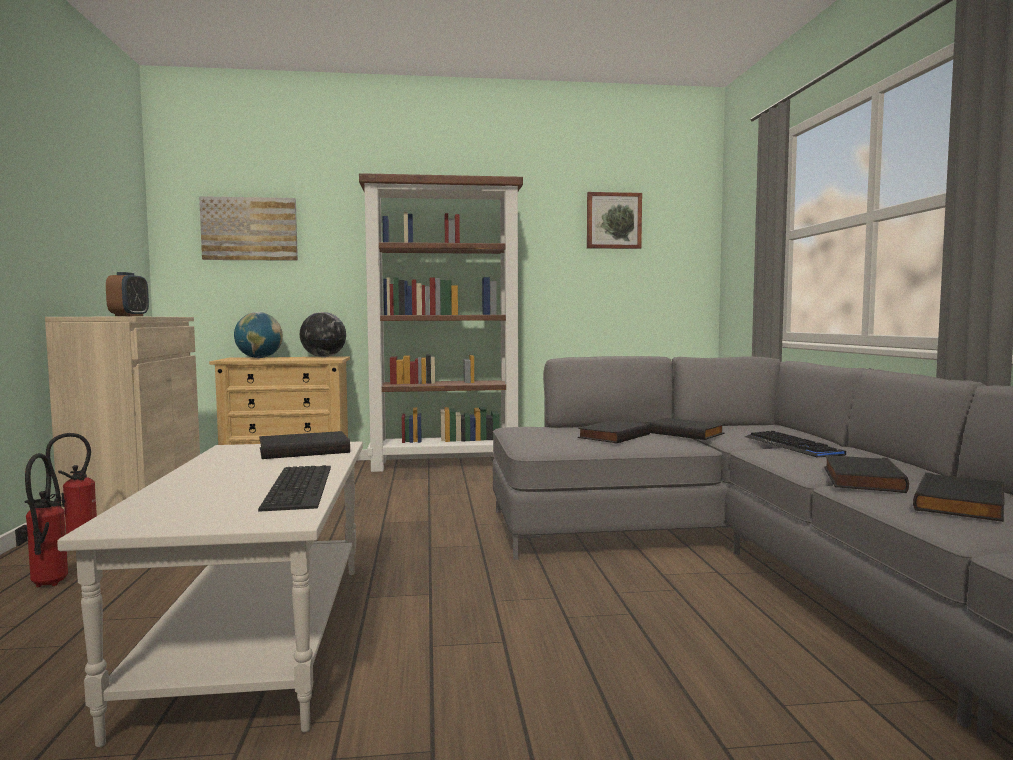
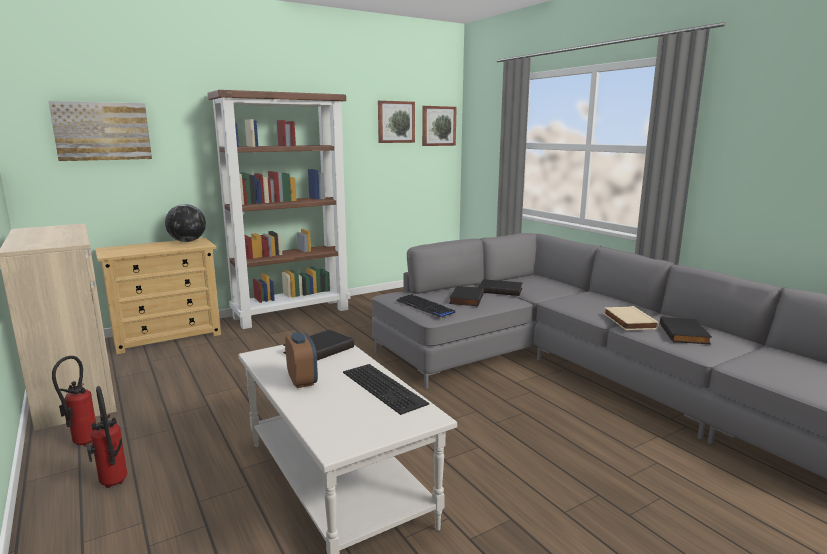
camera: 25 degrees left, 10 degrees up
(129, 316) = (64, 239): alarm clock -> alarm clock (302, 381)
(259, 358) = (131, 247): globe -> none
(681, 226) = (438, 126): none -> picture
(792, 446) = (568, 296): keyboard -> keyboard (424, 307)
(860, 479) = (628, 321): black book -> beige book

